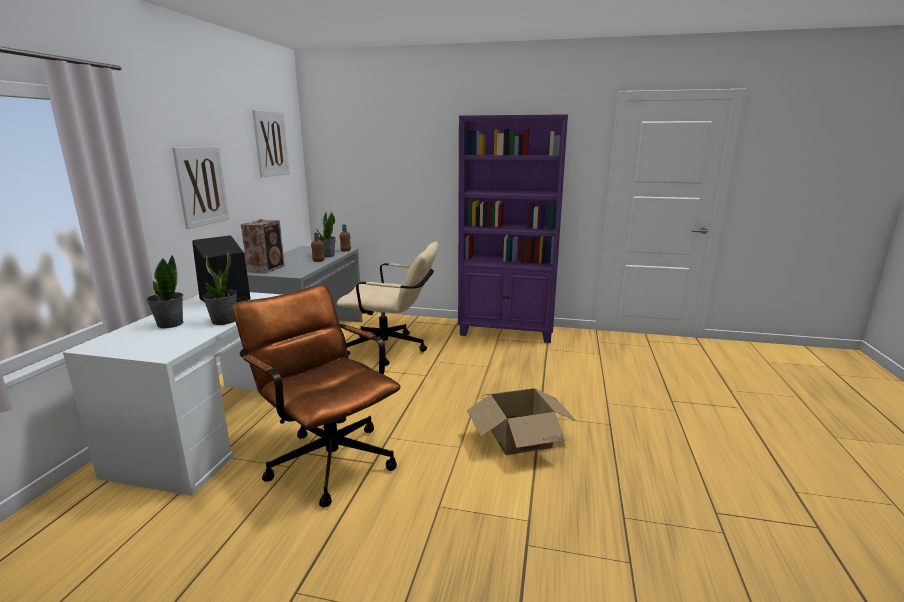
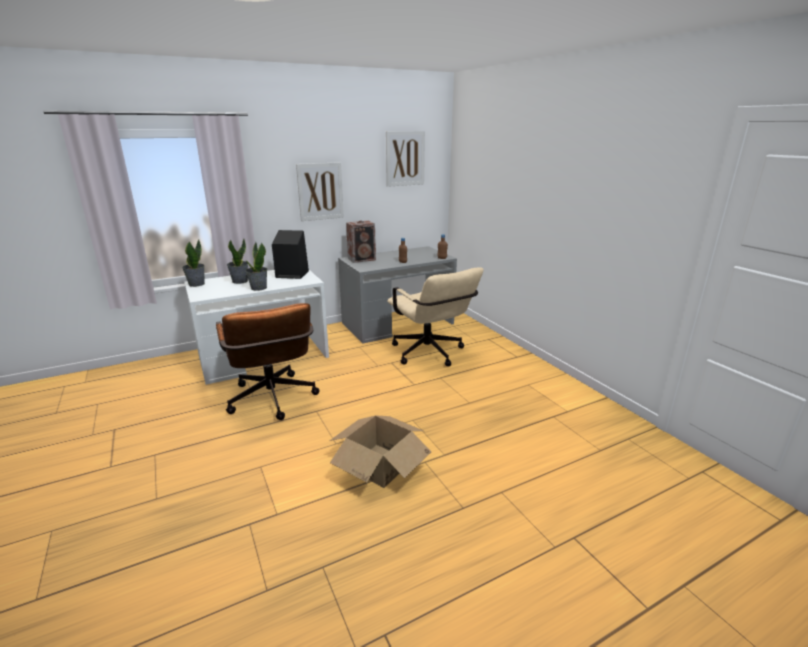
camera: 50 degrees right, 5 degrees up
(326, 256) = (419, 259): potted plant -> potted plant (196, 284)
(326, 457) = (273, 401): brown office chair -> brown office chair turned 150 degrees clockwise
(507, 331) = (551, 383): purple bookcase -> none

